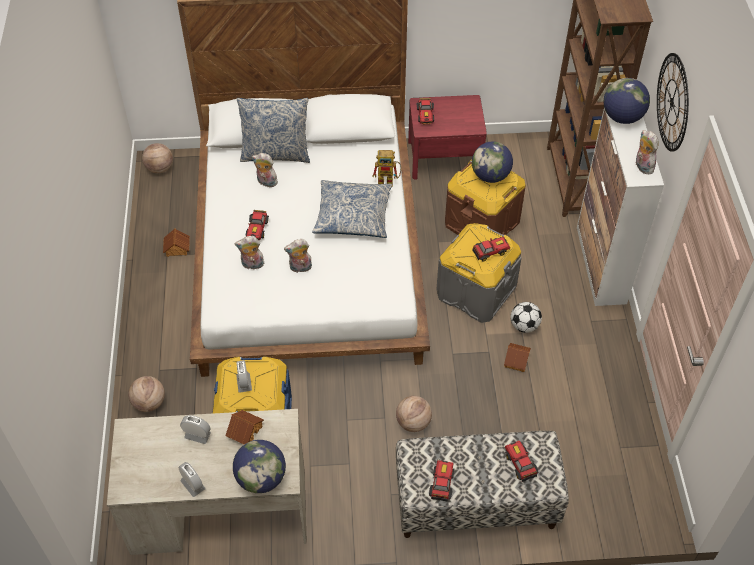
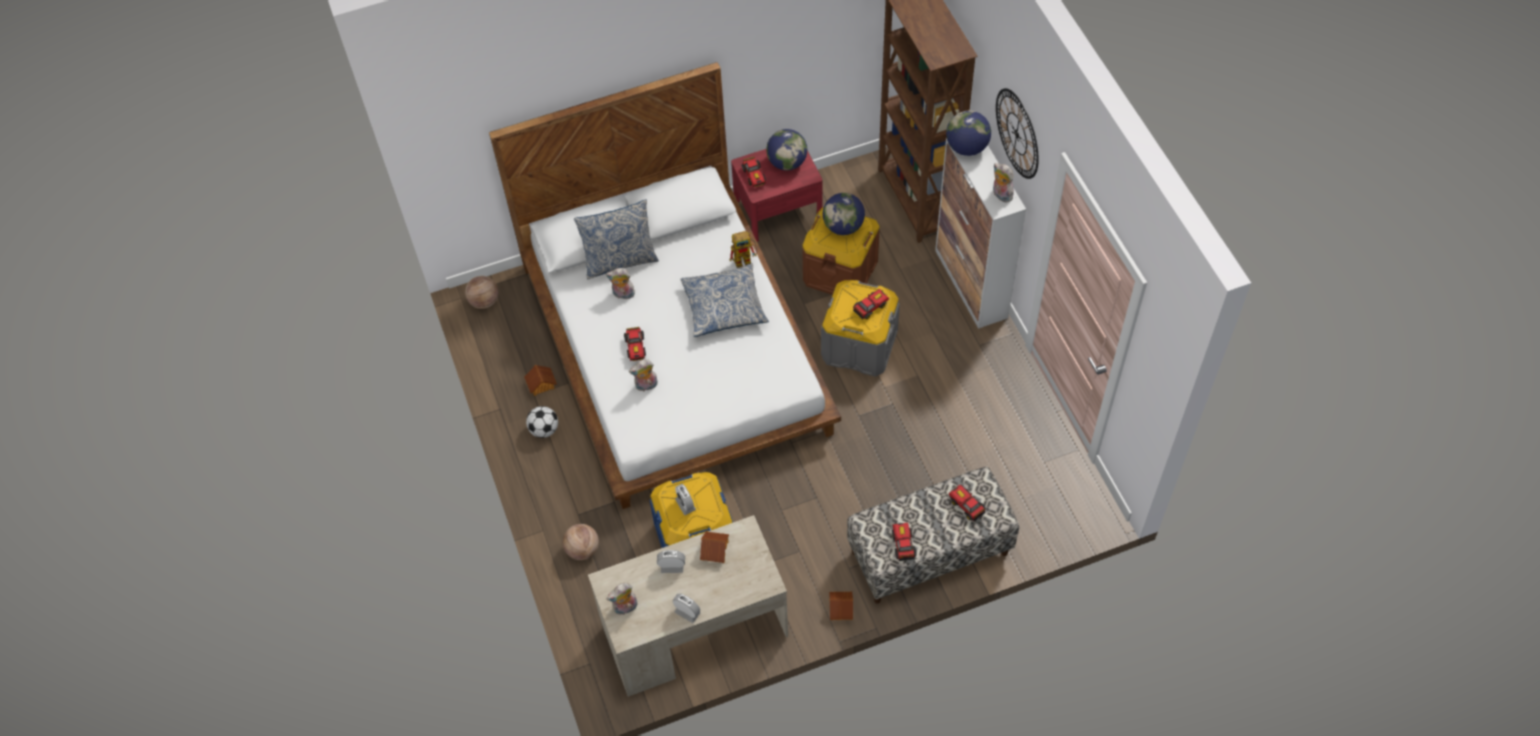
camera: 15 degrees left, 5 degrees up
(261, 478) = (747, 588): globe -> globe (787, 162)
(300, 268) = (694, 376): plush toy -> plush toy (625, 608)
(413, 422) = (845, 494): basketball -> none
(517, 361) = (922, 405): toy house -> toy house (841, 609)
(524, 326) = (917, 368): football -> football (544, 430)

